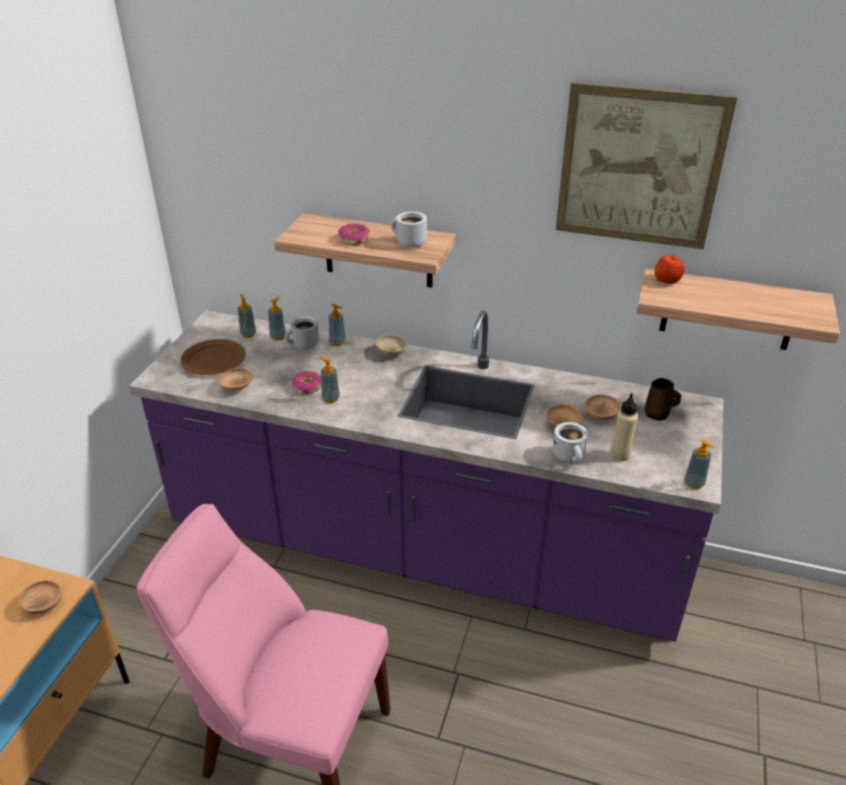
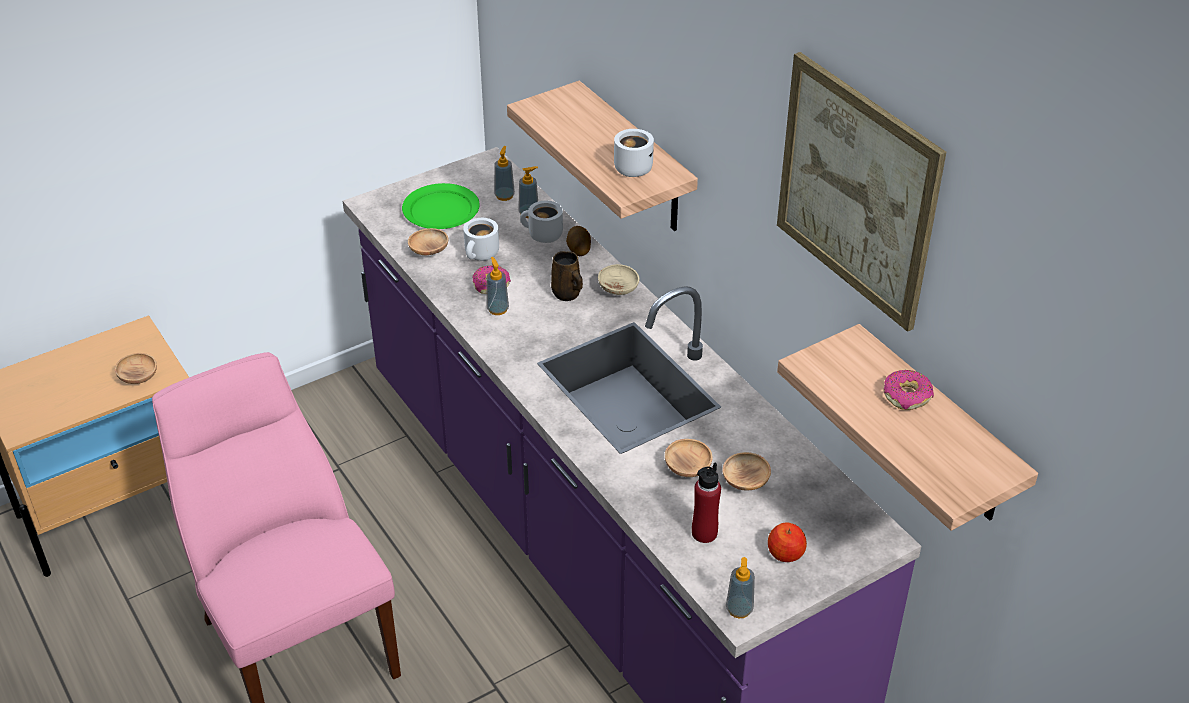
camera: 40 degrees right, 5 degrees up
(214, 360) = (441, 210): brown plate -> green plate
(337, 342) = (578, 249): soap dispenser -> potato
(354, 239) = (583, 137): donut -> donut (907, 396)
(570, 456) = (649, 503): white mug -> white mug (482, 255)
(620, 454) = (704, 533): beige bottle -> red bottle
(658, 414) = (811, 518): brown mug -> brown mug (567, 294)
(667, 280) = (858, 351): apple -> apple (786, 553)

